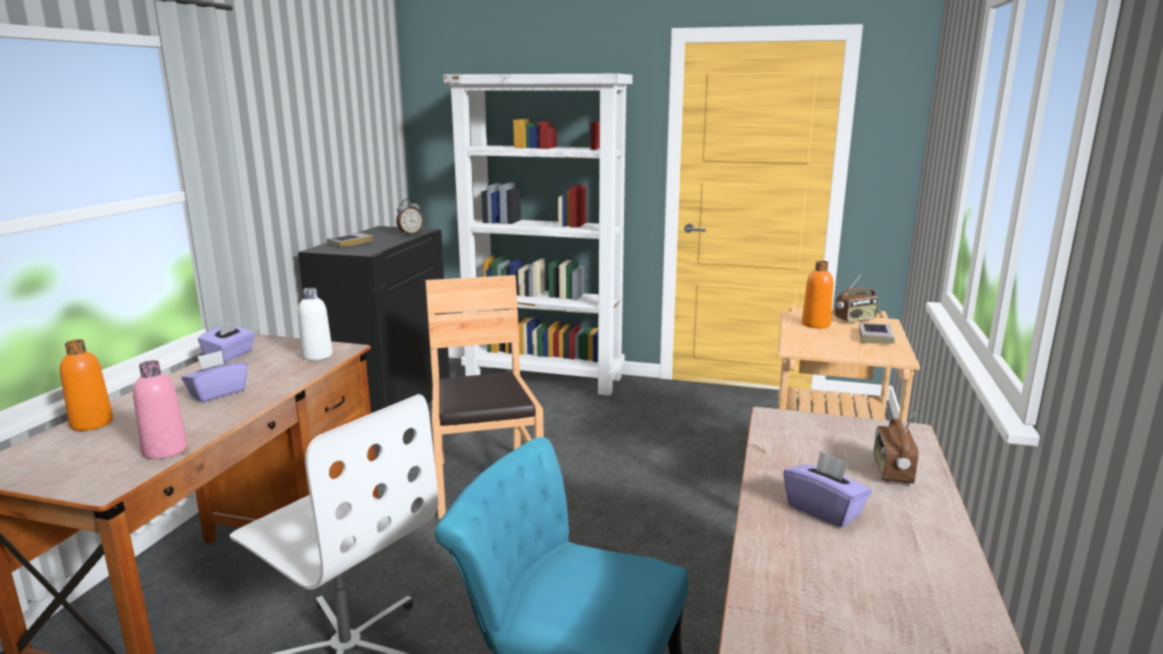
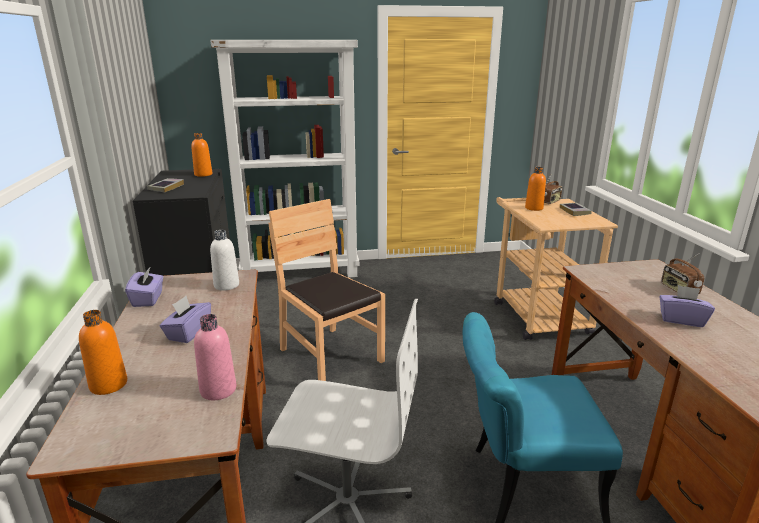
camera: 25 degrees left, 5 degrees up
(410, 233) = (203, 174): alarm clock -> orange bottle

